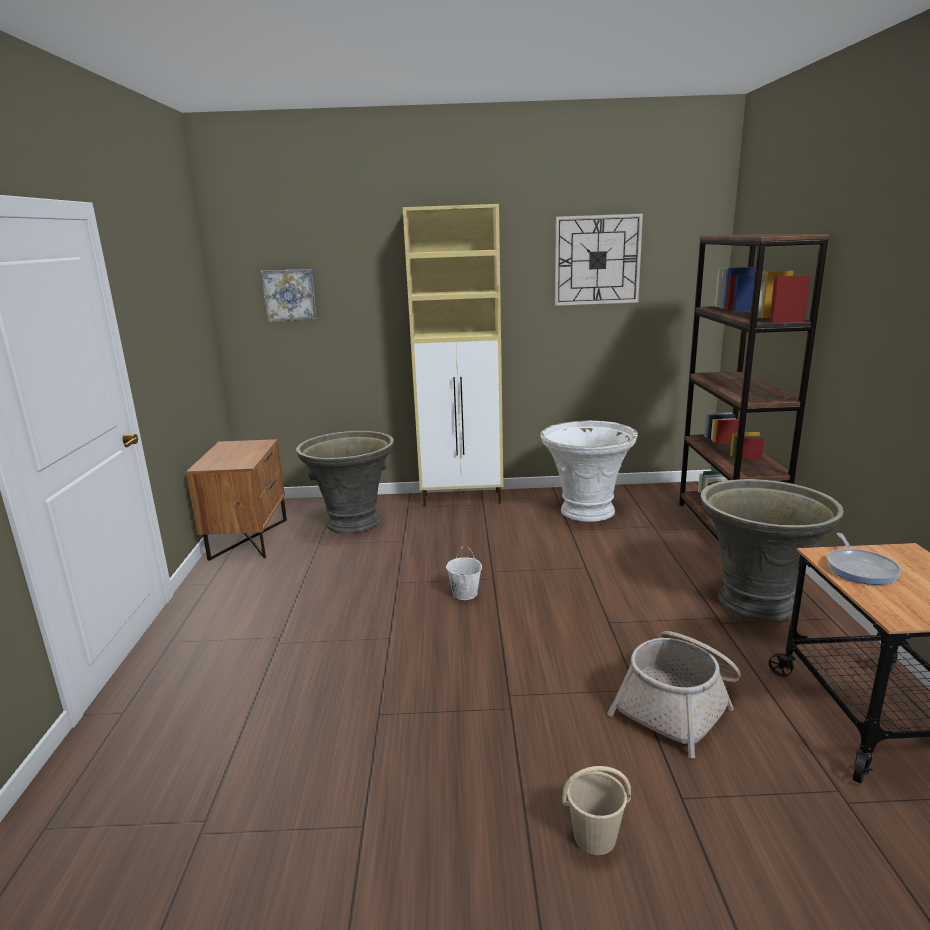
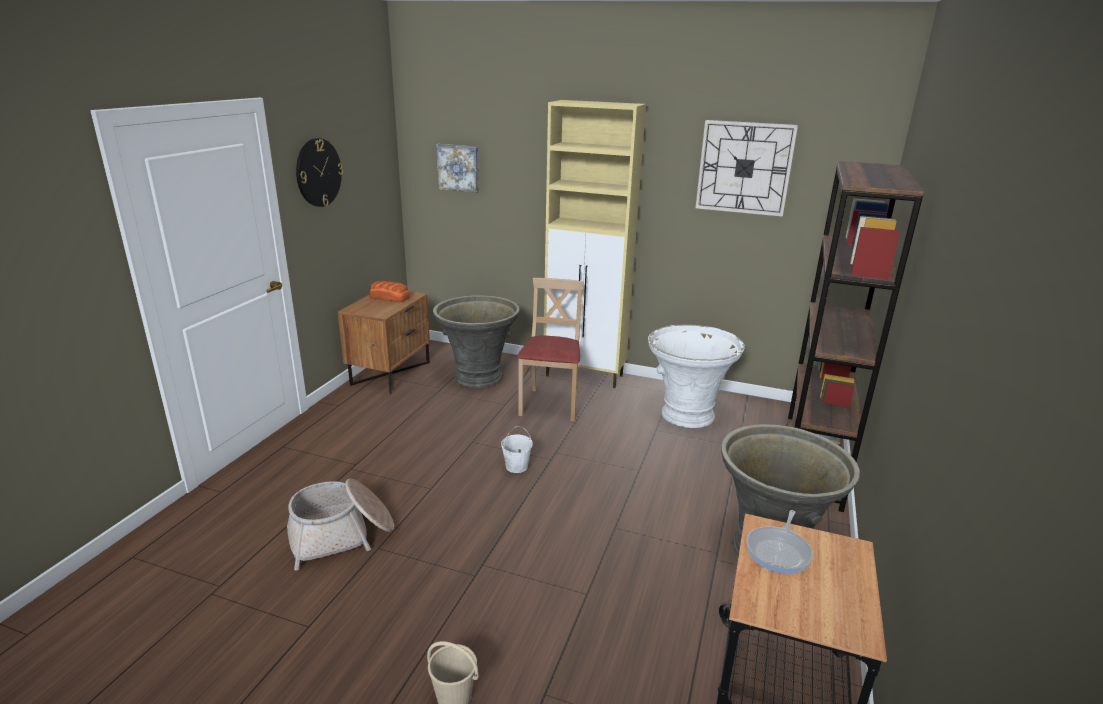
camera: 20 degrees right, 5 degrees up
(150, 302) = (318, 172): none -> wall clock
(237, 449) = (389, 297): none -> bread
(450, 530) = (550, 404): none -> beige chair
(678, 704) = (610, 618): basket -> basket (341, 535)

